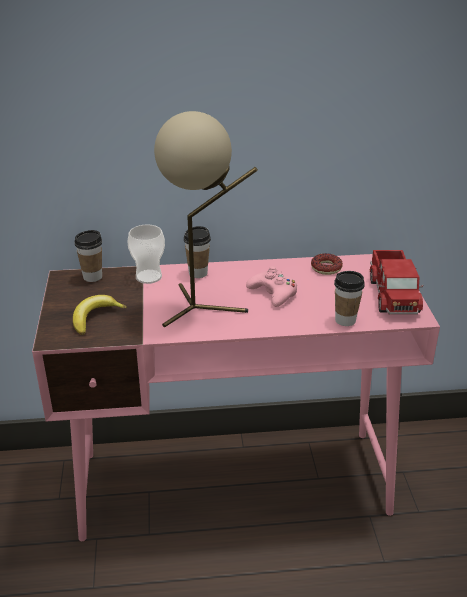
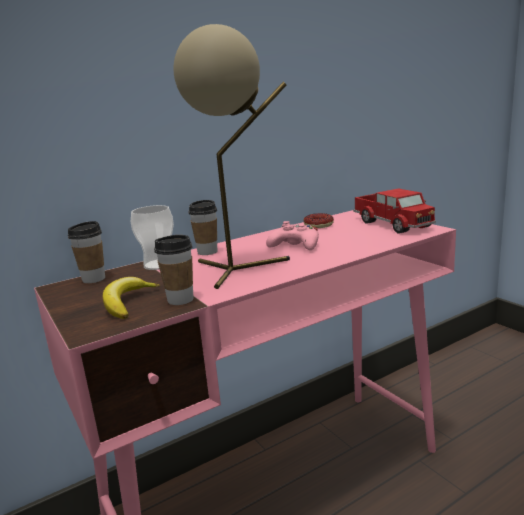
camera: 25 degrees left, 15 degrees down
(345, 320) = (380, 243): cup -> cup (180, 300)

